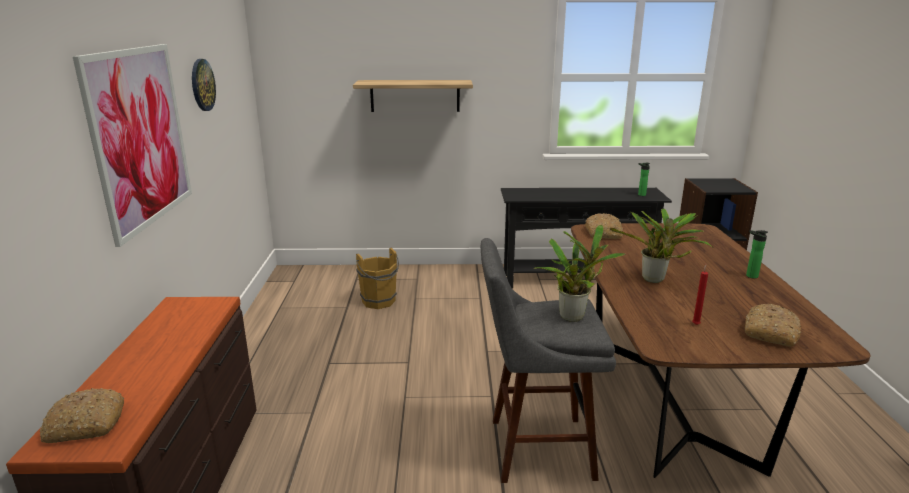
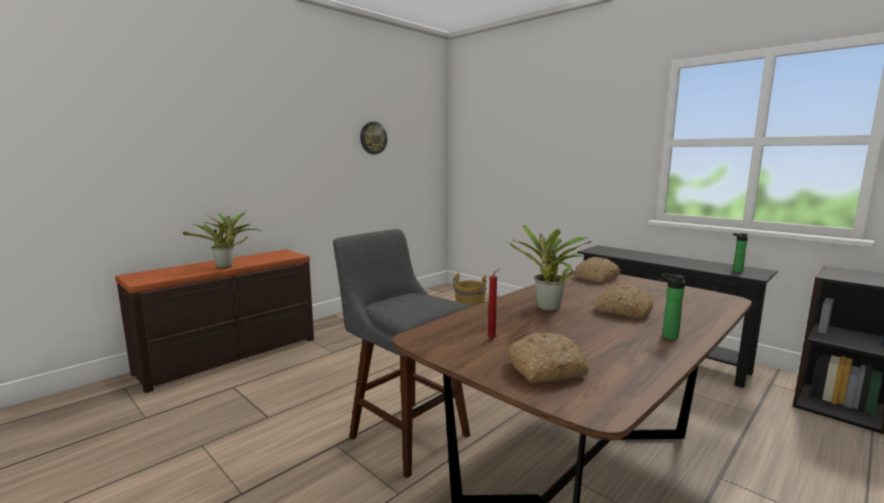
camera: 45 degrees right, 10 degrees down
(85, 425) = (153, 274): bread -> bread (623, 311)
(140, 137) = (291, 153): picture -> none
(415, 96) = (542, 160): shelf -> none
(574, 316) = (421, 305): potted plant -> potted plant (226, 267)

